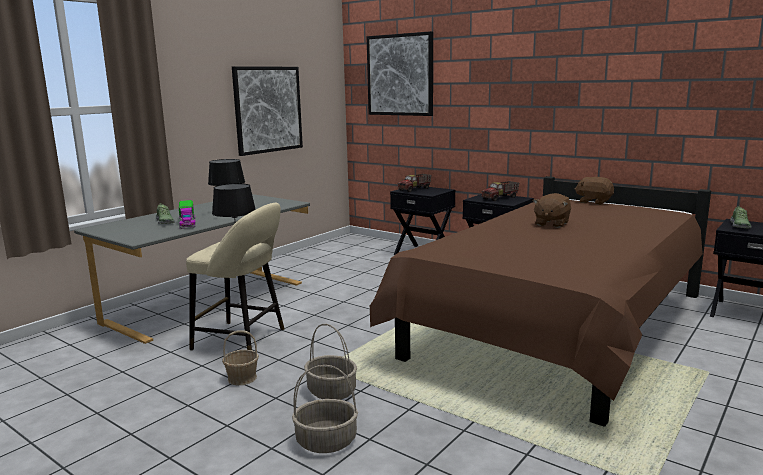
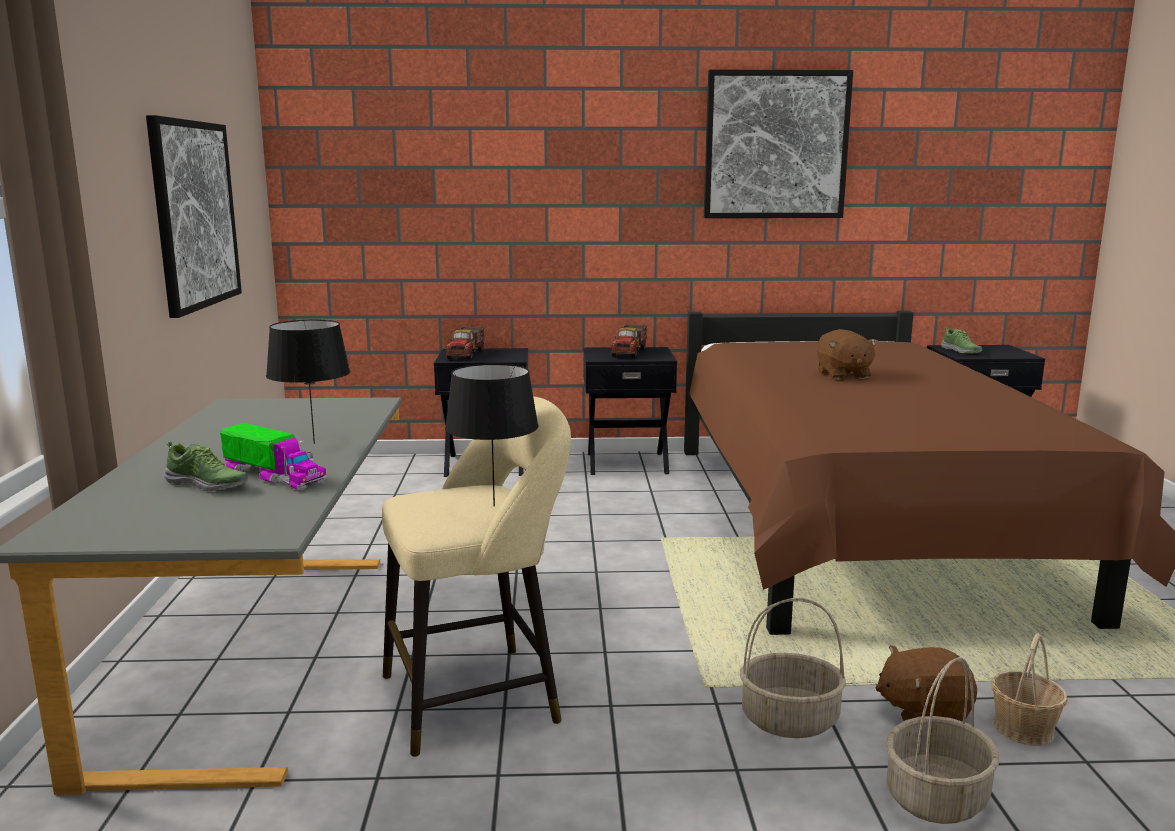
camera: 40 degrees left, 0 degrees up
(242, 378) = (617, 763): basket -> basket (1023, 729)
(400, 75) = (402, 150): picture -> picture (776, 145)
(594, 202) = (791, 341): brown plush toy -> brown plush toy (923, 711)

